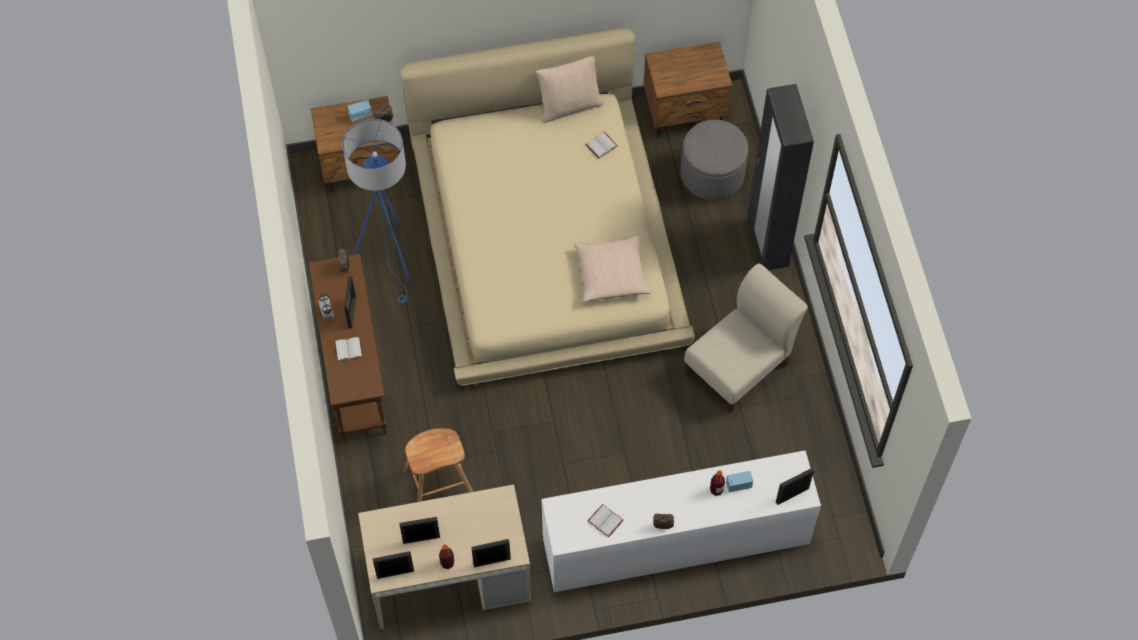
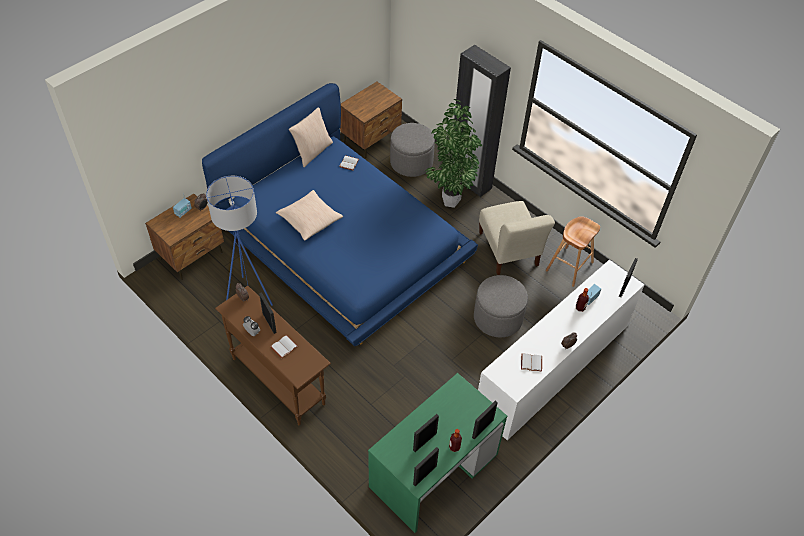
camera: 35 degrees left, 10 degrees down
(438, 482) = (382, 415): brown stool -> brown stool (569, 266)
(449, 577) = (434, 471): beige desk -> green desk
(546, 240) = (342, 241): beige bed -> blue bed
(611, 274) = (411, 227): beige pillow -> beige pillow (309, 220)
(658, 443) = (498, 318): none -> grey ottoman
(716, 257) = (448, 202): none -> potted plant
(740, 365) = (509, 251): beige chair -> beige chair turned 150 degrees clockwise

